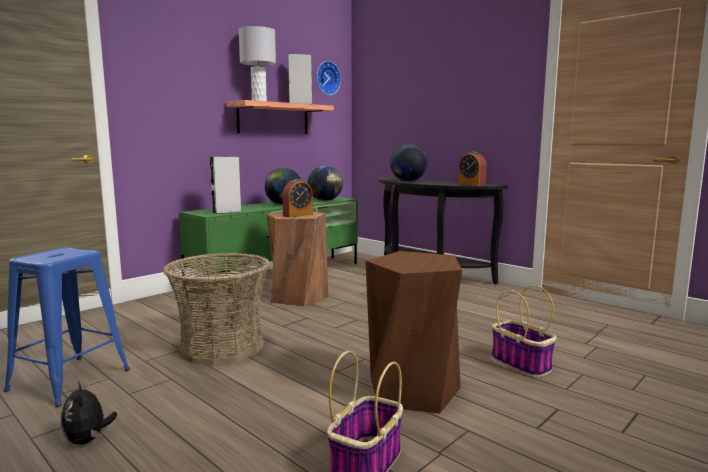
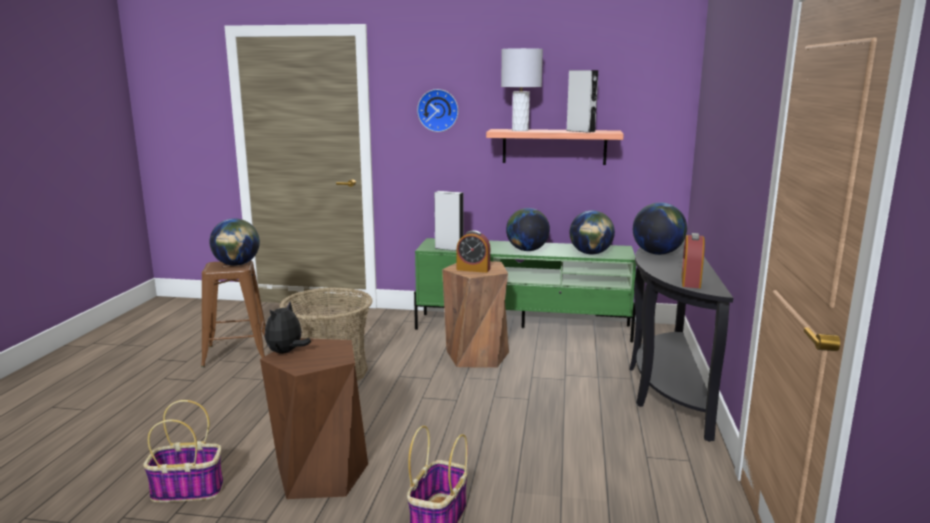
camera: 55 degrees right, 5 degrees up
(66, 252) = (237, 264): none -> globe
(68, 380) = (236, 354): blue stool -> brown stool
(88, 440) = (170, 392): plush toy -> plush toy (286, 352)
(327, 78) = (648, 92): wall clock -> wall clock (438, 110)

